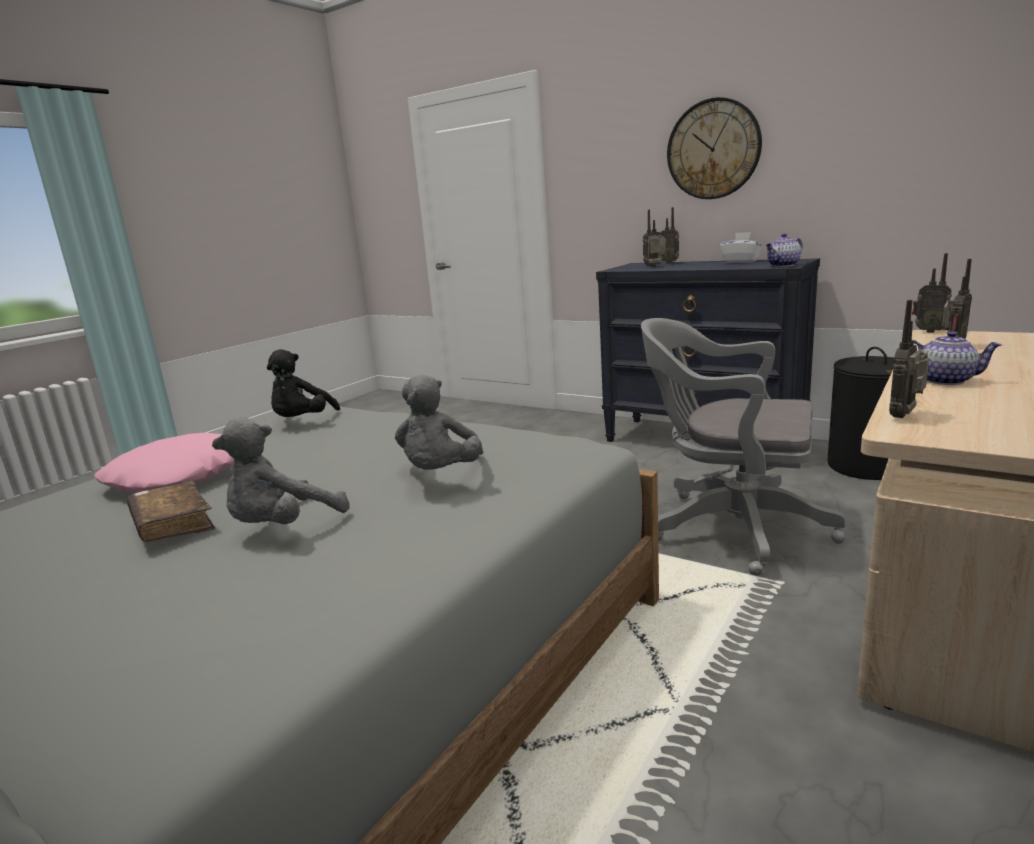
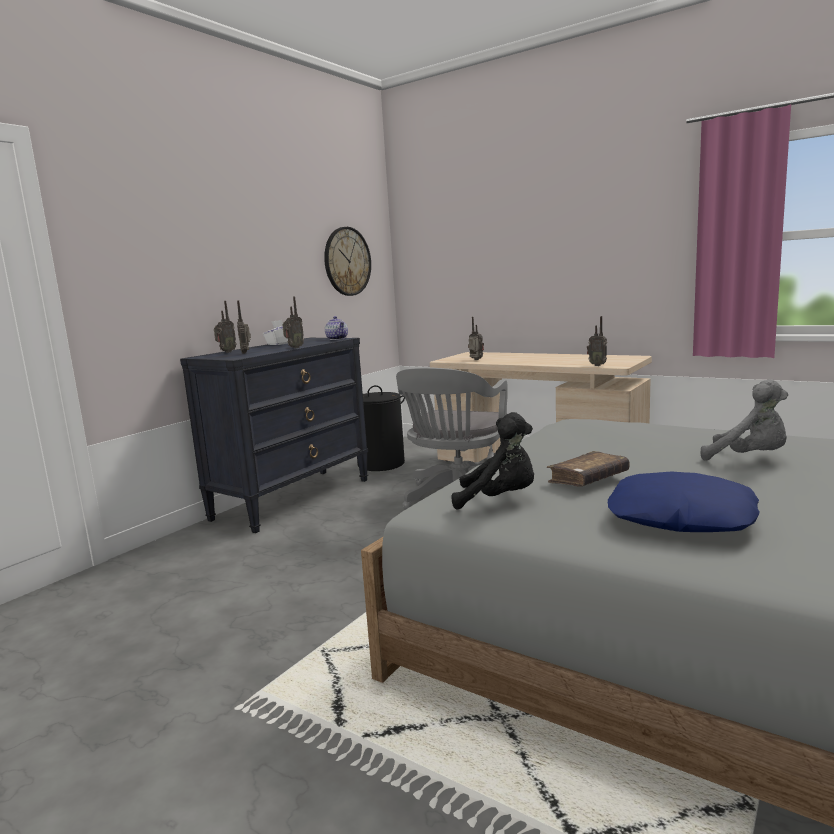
camera: 90 degrees left, 5 degrees down
(173, 524) = (779, 487): brown book -> brown book (588, 479)
(180, 476) = (680, 517): pink pillow -> blue pillow
(440, 474) = (652, 431): grey plush toy -> none
(713, 149) = (233, 253): wall clock -> wall clock (347, 261)
(928, 331) = (437, 360): radio -> radio (294, 348)
(945, 380) = (541, 362): teapot -> none

